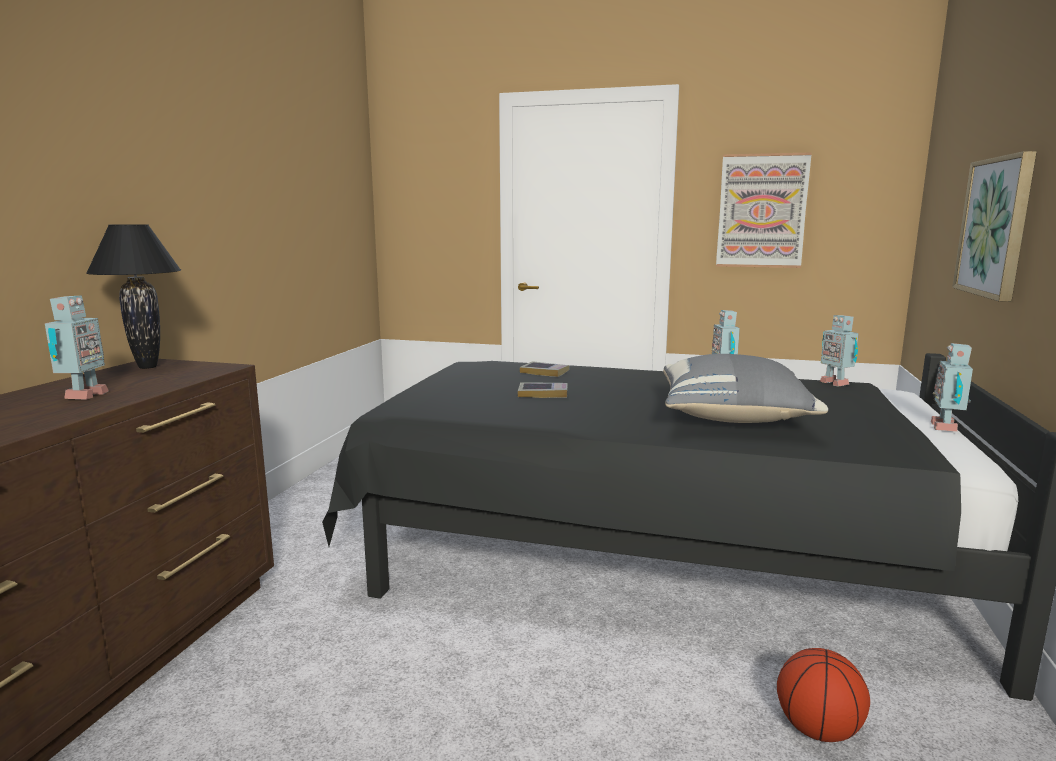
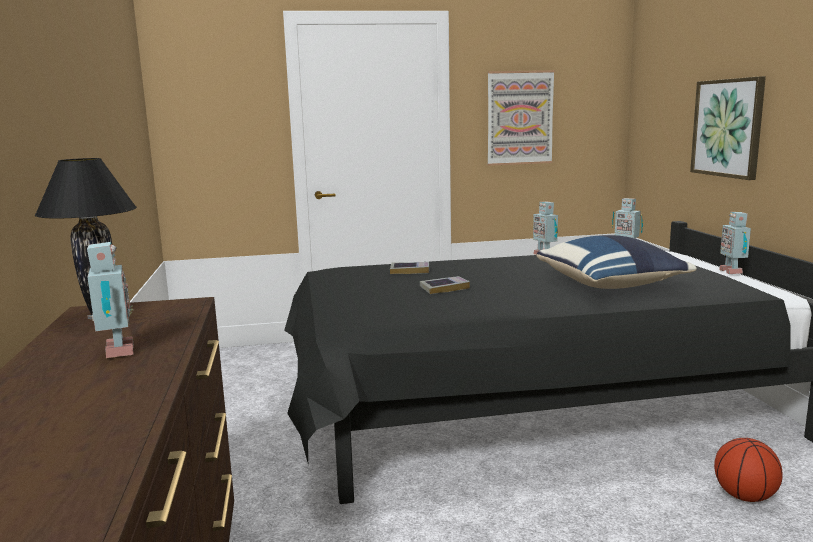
camera: 25 degrees left, 0 degrees up
(734, 418) = (611, 285): grey pillow -> blue pillow

